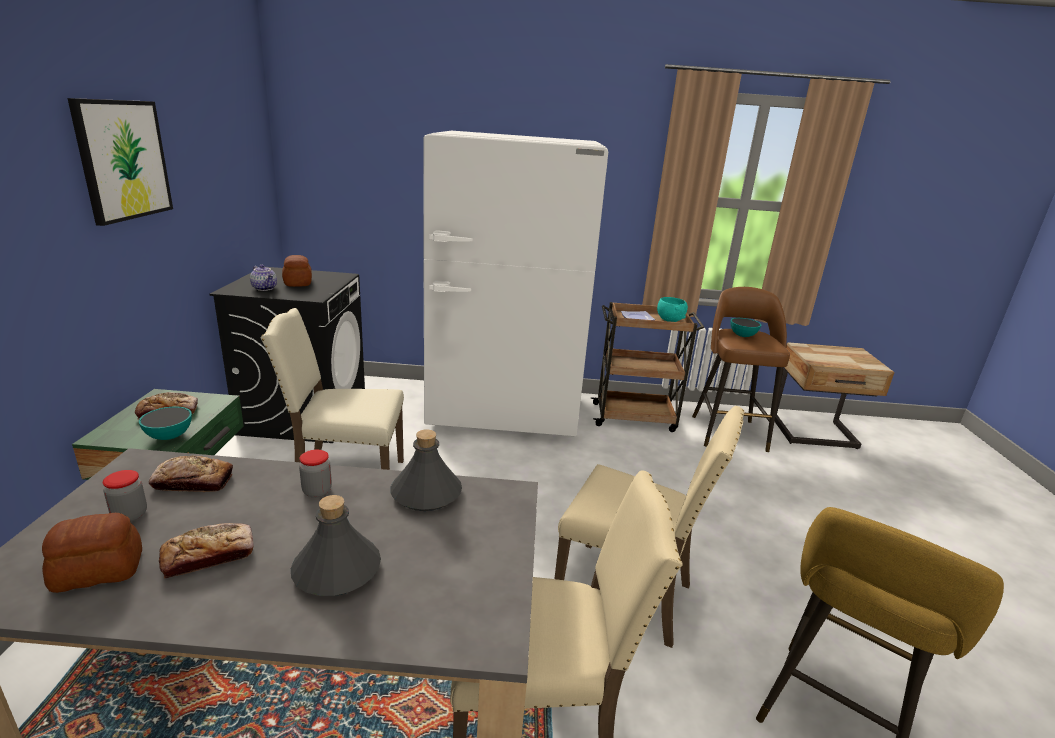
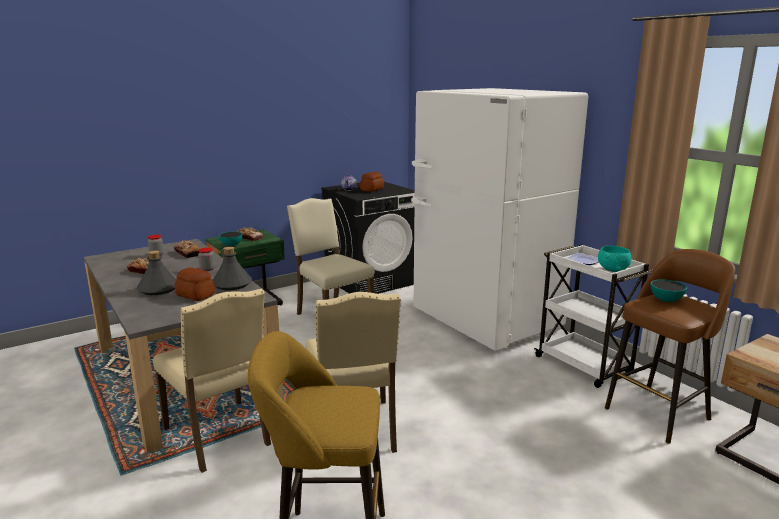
camera: 55 degrees right, 5 degrees down
(98, 571) = (123, 263): bread -> bread (195, 295)
(123, 160) = (268, 108): picture -> none
(635, 417) = (584, 366): brown cart -> white cart

